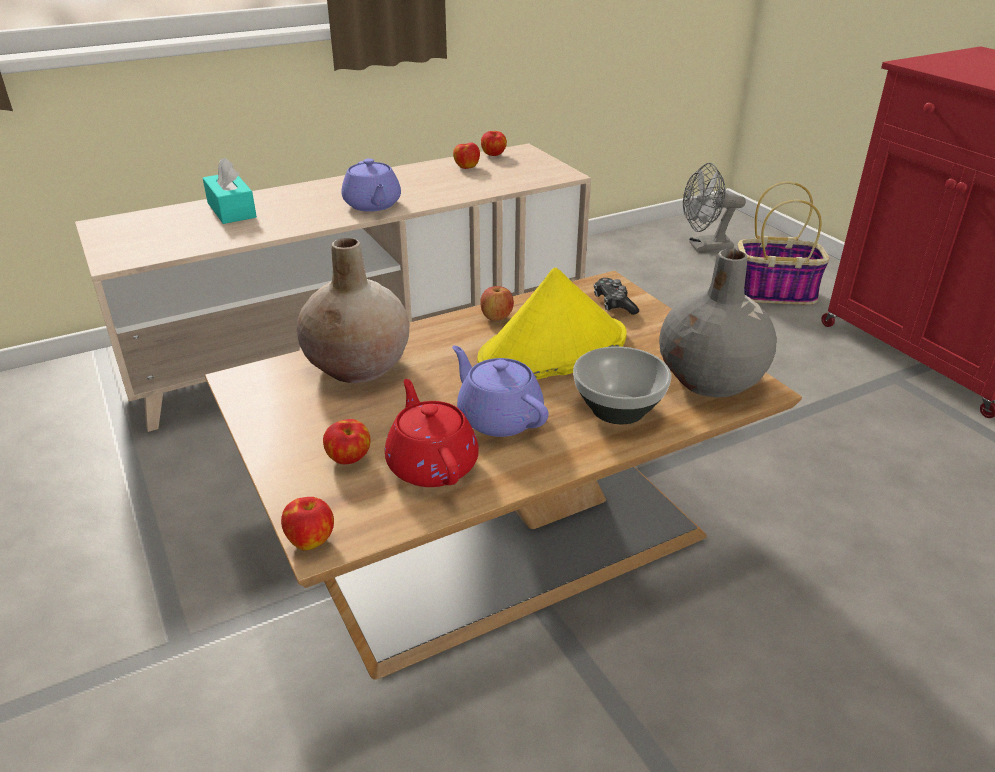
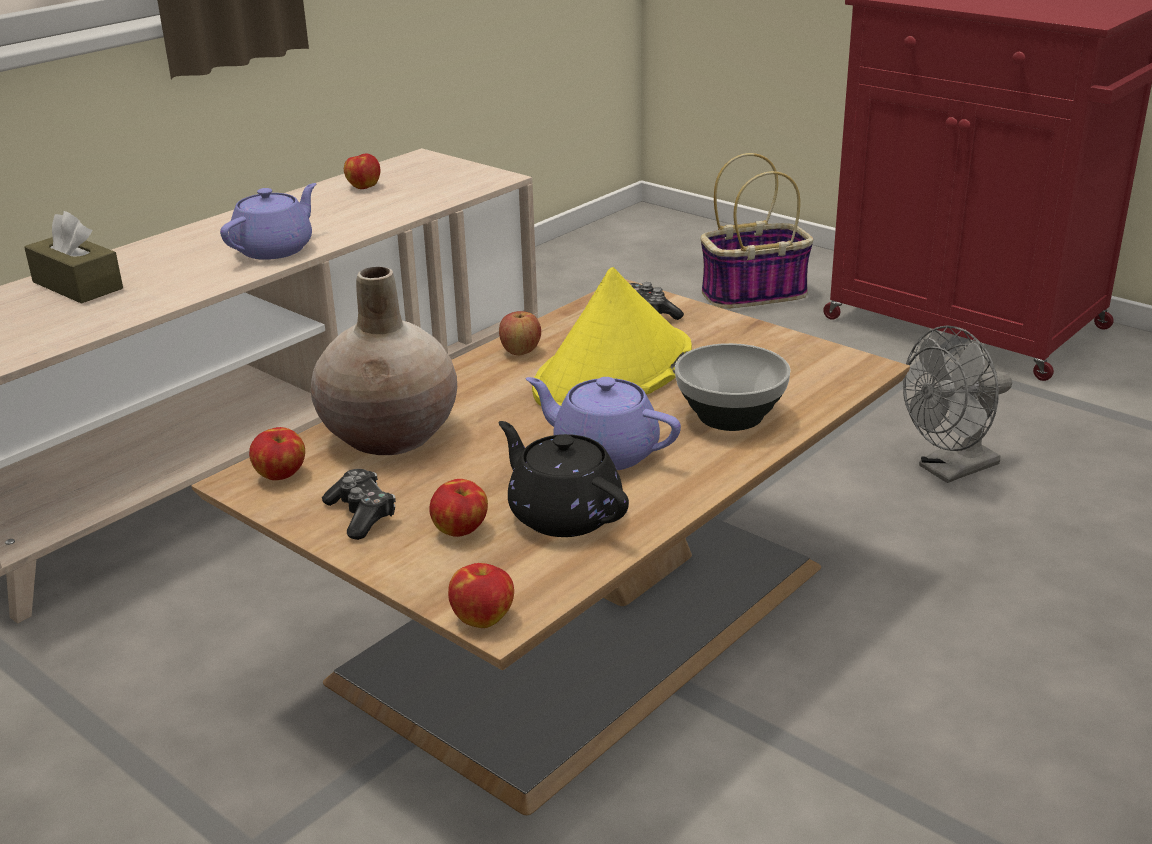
camera: 20 degrees left, 5 degrees down
(231, 210) = (77, 285): turquoise tissue box -> brown tissue box
(293, 427) = (362, 514): none -> game controller
(372, 205) = (275, 249): purple teapot -> purple teapot turned 105 degrees counterclockwise
(431, 464) = (563, 514): red teapot -> black teapot
(494, 155) = (388, 168): apple -> apple (281, 476)
(704, 247) = (643, 255): grey fan -> grey fan (950, 470)
(711, 380) = (808, 368): grey vase -> none

